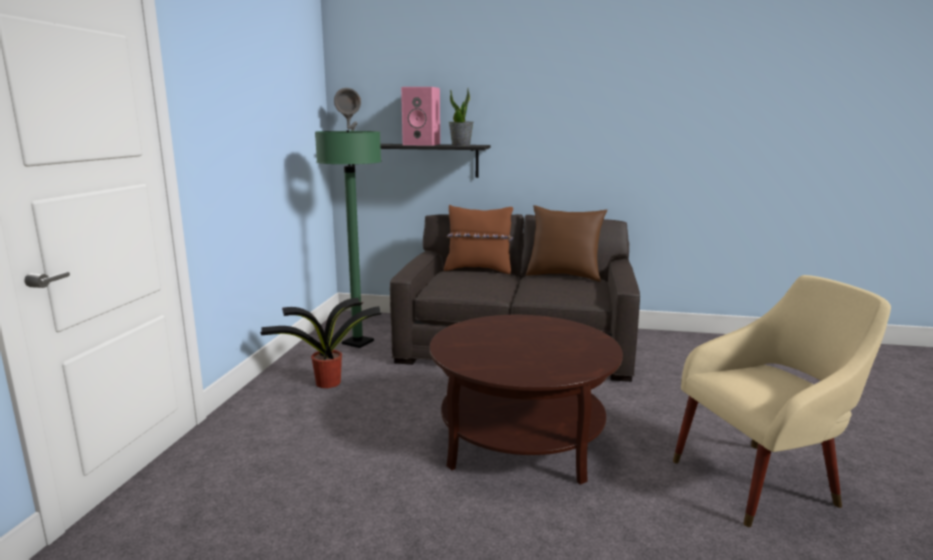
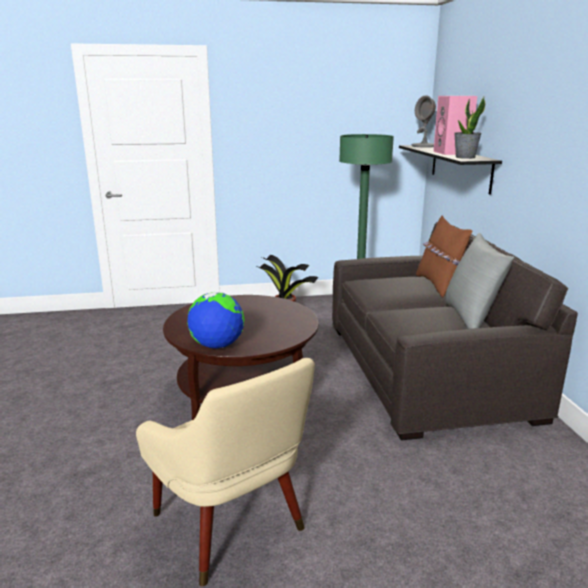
camera: 70 degrees right, 5 degrees up
(564, 275) = (471, 318): brown pillow -> grey pillow
(592, 362) = (217, 345): none -> globe

